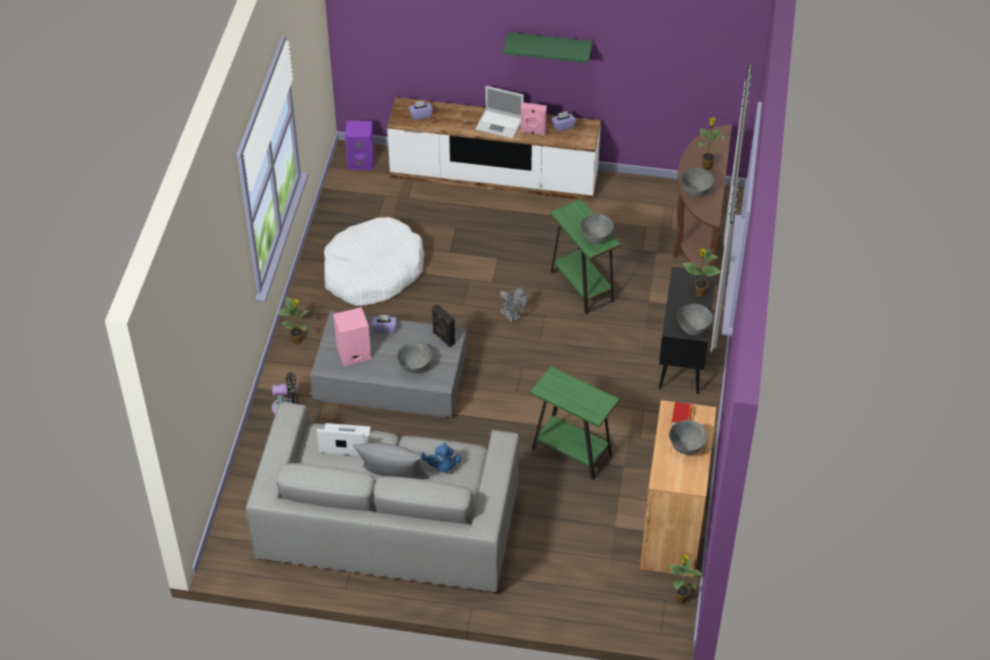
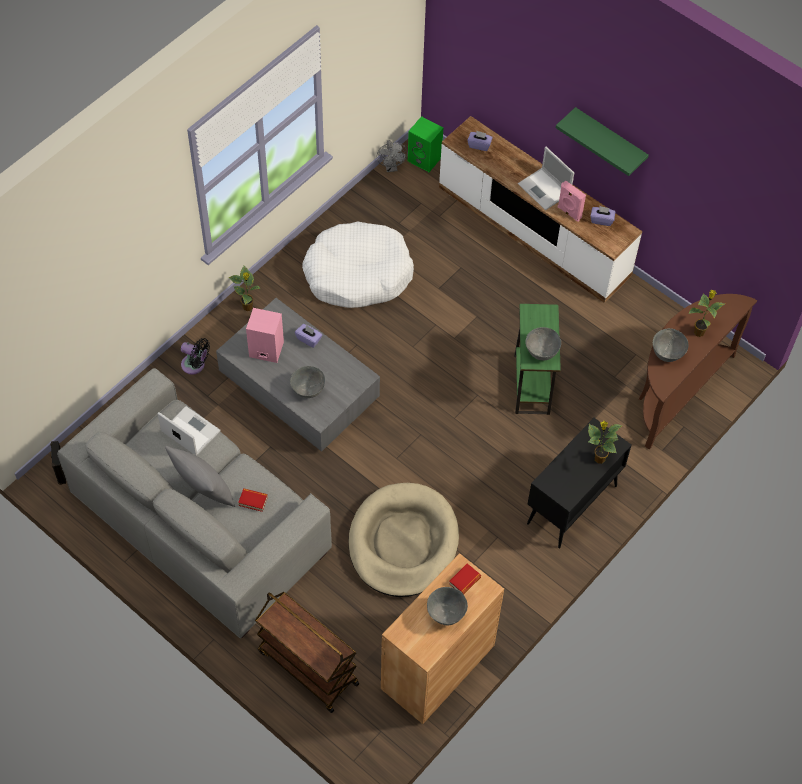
camera: 30 degrees right, 10 degrees up
(361, 161) = (425, 159): purple speaker -> green speaker
(442, 466) = (253, 501): blue plush toy -> book
(443, 338) = (352, 375): black speaker -> black speaker (60, 472)
(512, 317) = (447, 381): grey fan -> grey fan (391, 167)
(567, 585) = (307, 667): none -> brown cart
(571, 452) = (403, 542): green side table -> beige dog bed
(680, 598) = (395, 737): potted plant -> none
(693, 329) = (565, 492): grey bowl -> none

